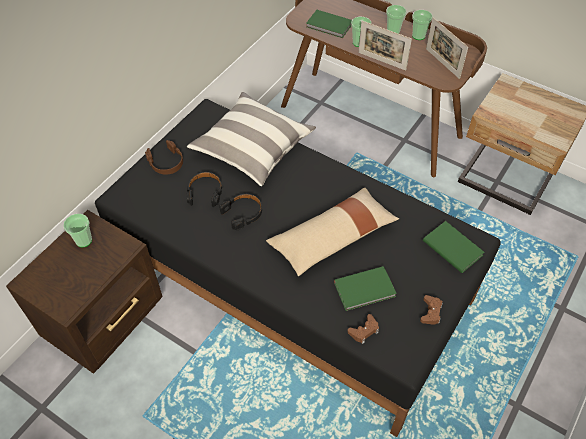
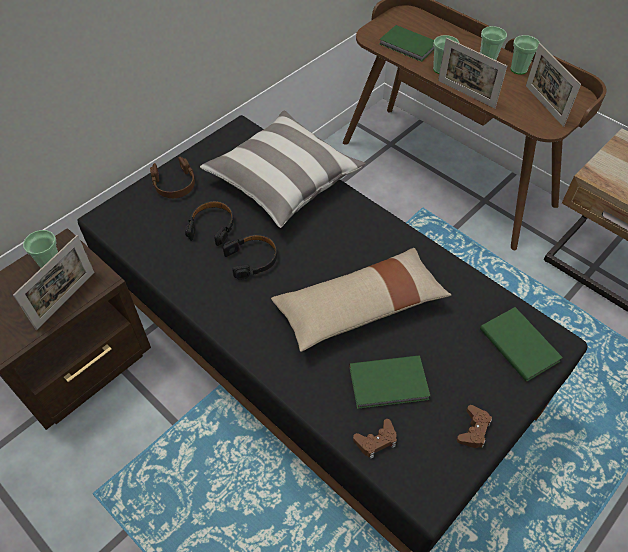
camera: 10 degrees right, 0 degrees up
(103, 266) = (66, 300): none -> picture frame

